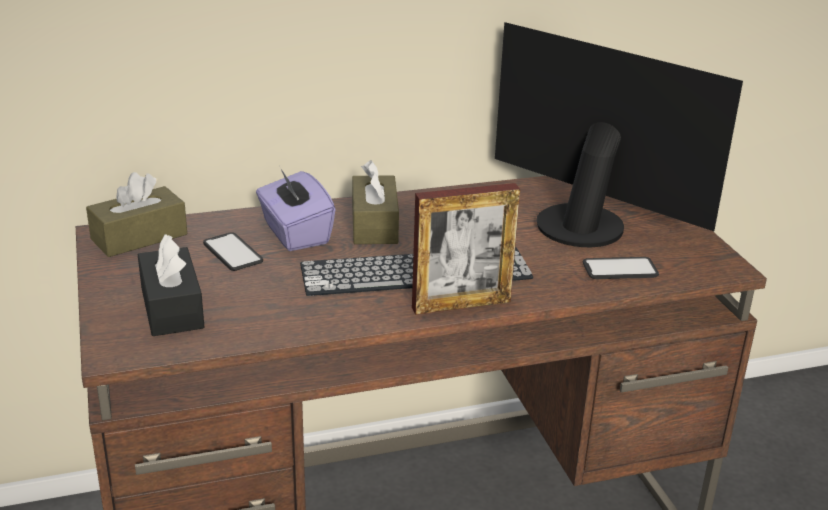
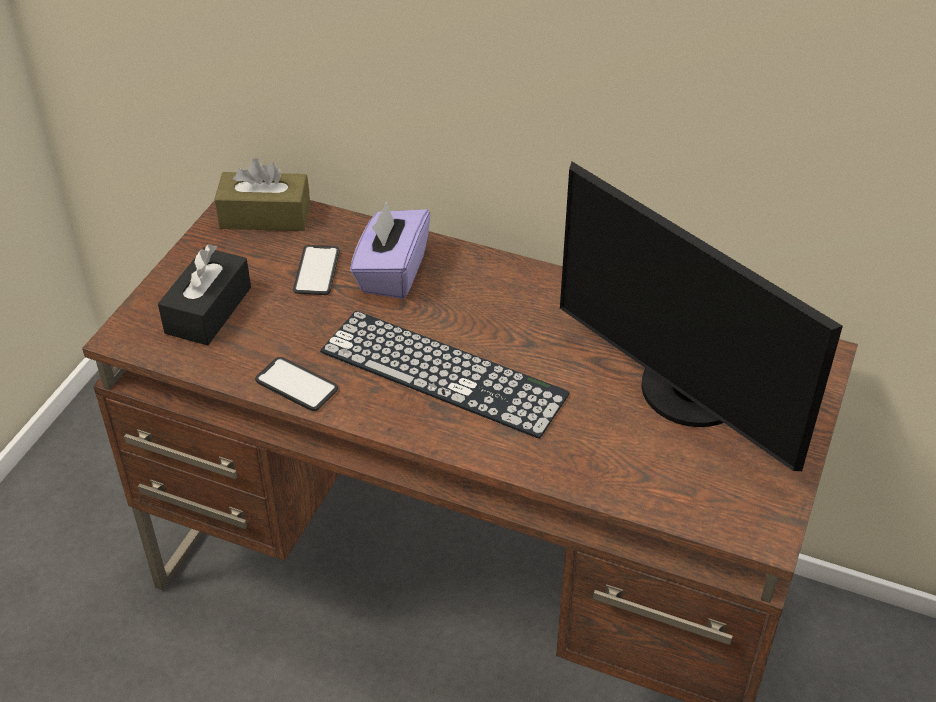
camera: 40 degrees right, 15 degrees up
(374, 224) = (473, 296): brown tissue box -> none
(461, 304) = (437, 433): picture frame -> none
(584, 222) = (685, 395): monitor -> monitor turned 150 degrees clockwise
(620, 269) = (642, 474): phone -> phone (296, 385)

